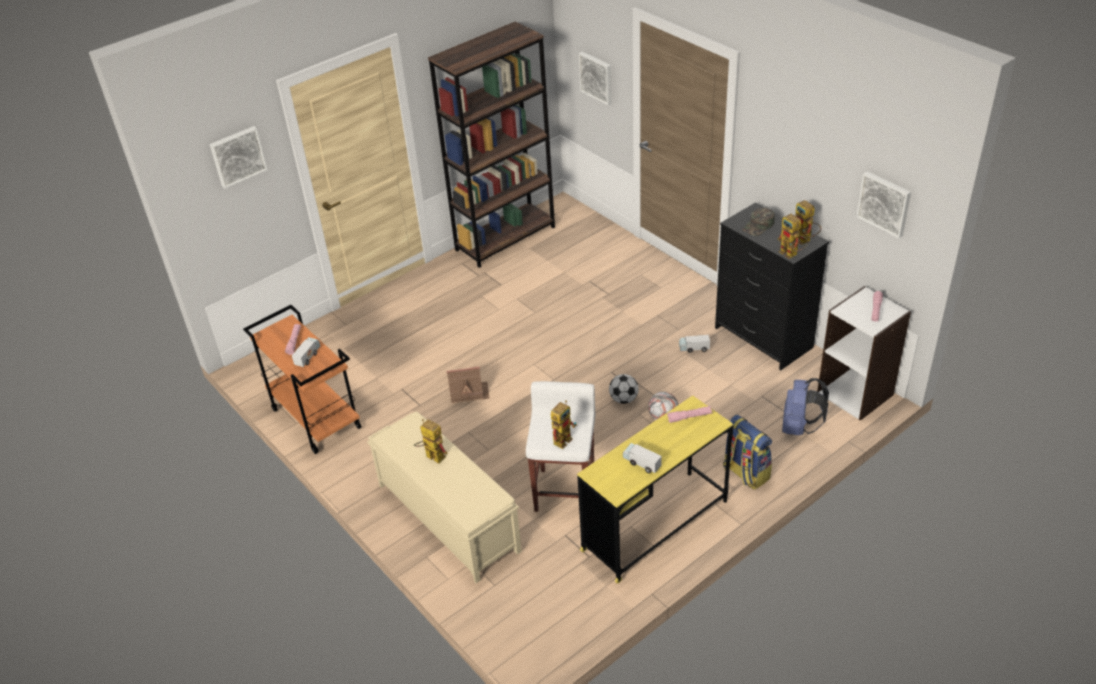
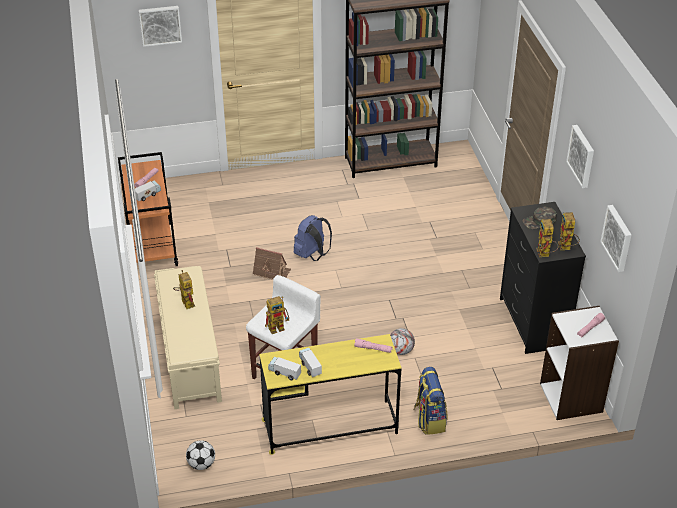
camera: 25 degrees right, 0 degrees up
(597, 77) = (495, 49): picture -> picture (582, 156)
(623, 399) = (382, 324): football -> football (201, 464)
(694, 348) = (469, 308): toy truck -> toy truck (284, 372)
(799, 427) = (502, 404): blue backpack -> blue backpack (312, 255)

